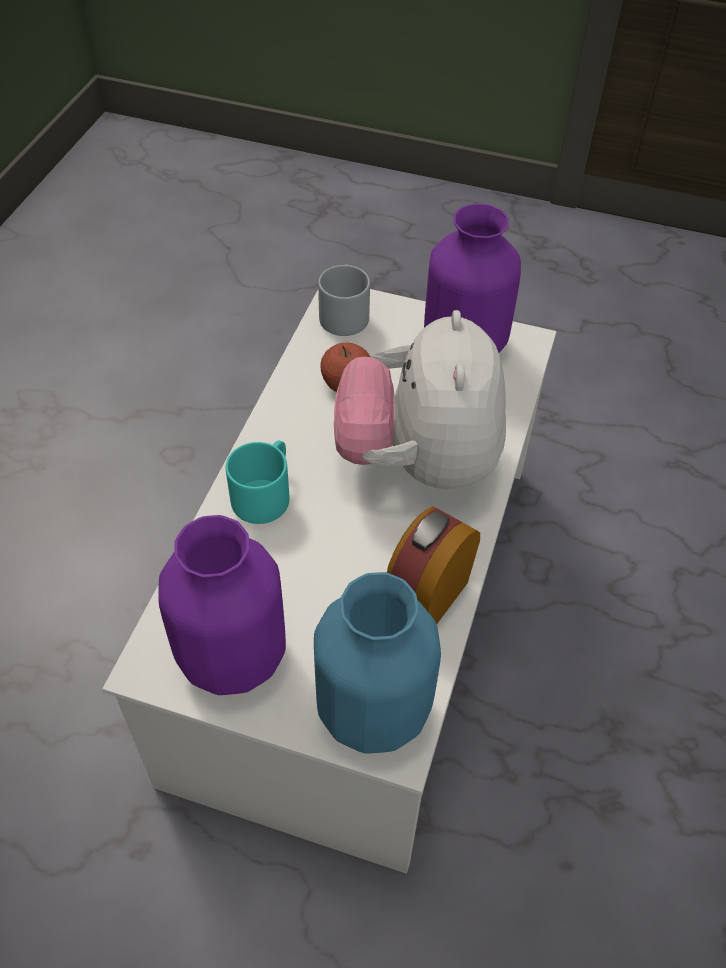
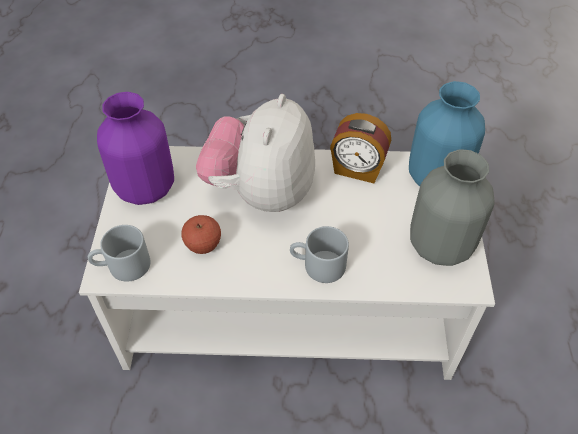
camera: 105 degrees left, 0 degrees up
(231, 655) = (440, 246): purple vase -> grey vase
(264, 492) = (317, 265): turquoise mug -> grey mug
(419, 461) = (261, 192): plush toy -> plush toy turned 120 degrees clockwise

